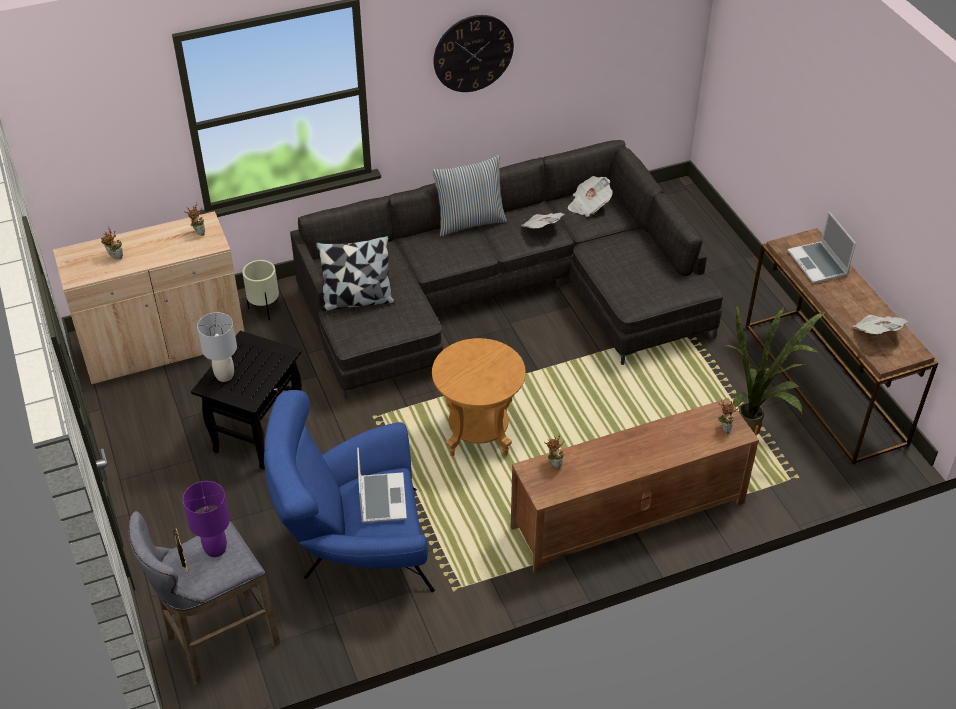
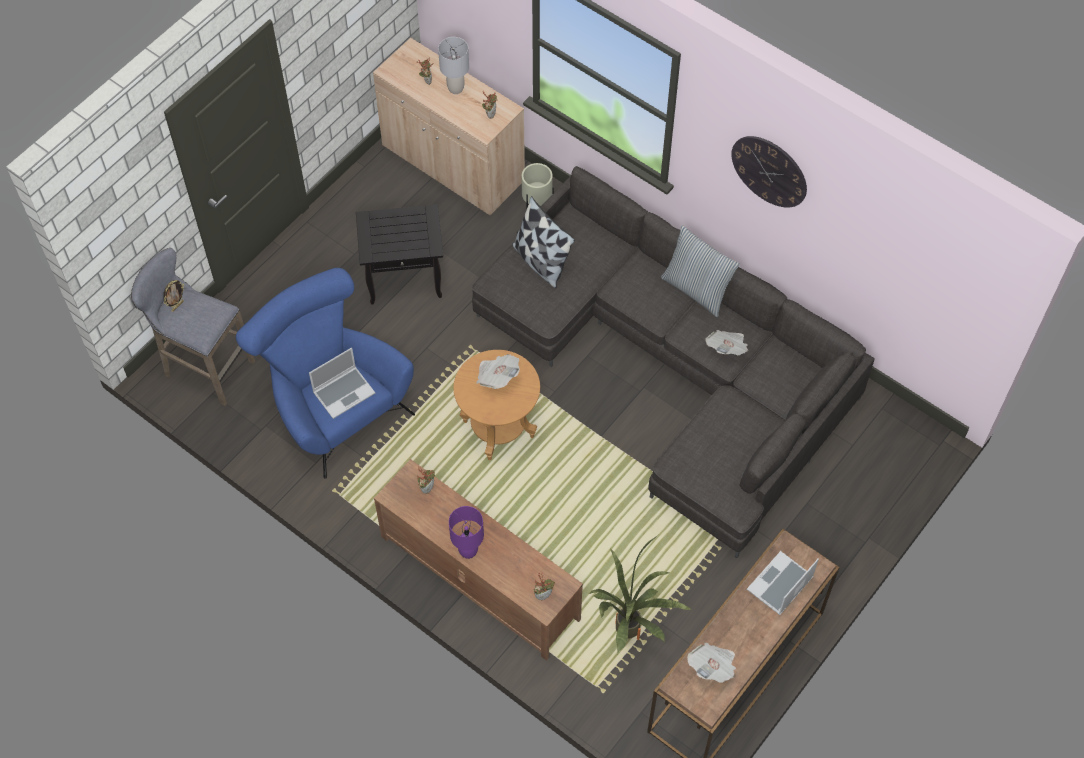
camera: 60 degrees right, 15 degrees up
(216, 549) = (201, 315): purple table lamp -> purple table lamp (468, 551)
(224, 376) = (383, 223): grey table lamp -> grey table lamp (455, 88)
(588, 205) = (787, 369): newspaper -> newspaper (497, 376)

